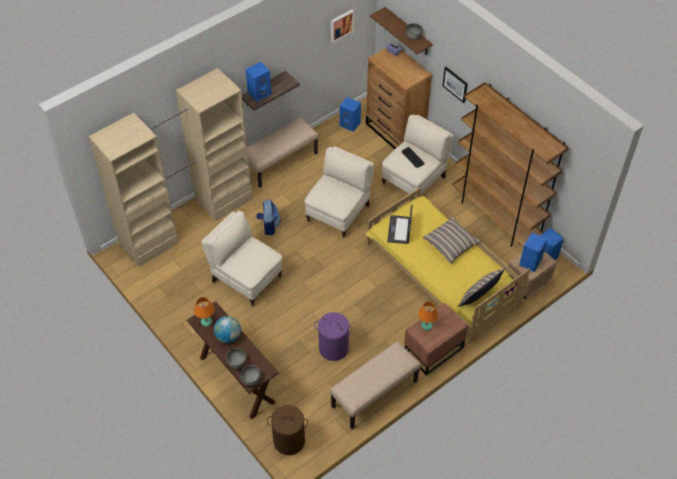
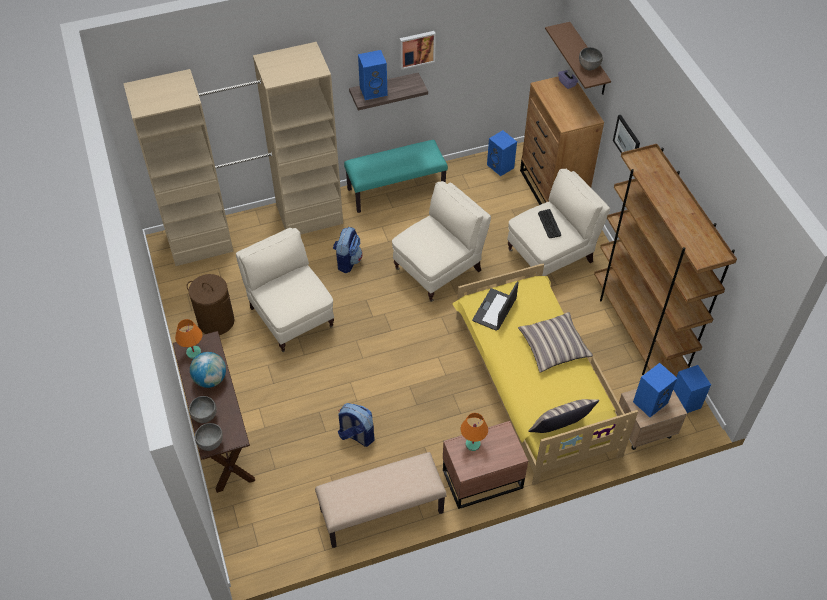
camera: 20 degrees right, 0 degrees up
(280, 162) = (396, 189): beige bench -> turquoise bench
(289, 441) = (248, 536): brown laundry basket -> brown laundry basket (216, 321)
(333, 348) = (356, 435): purple laundry basket -> backpack
(341, 25) = (506, 32): picture -> picture (416, 49)

